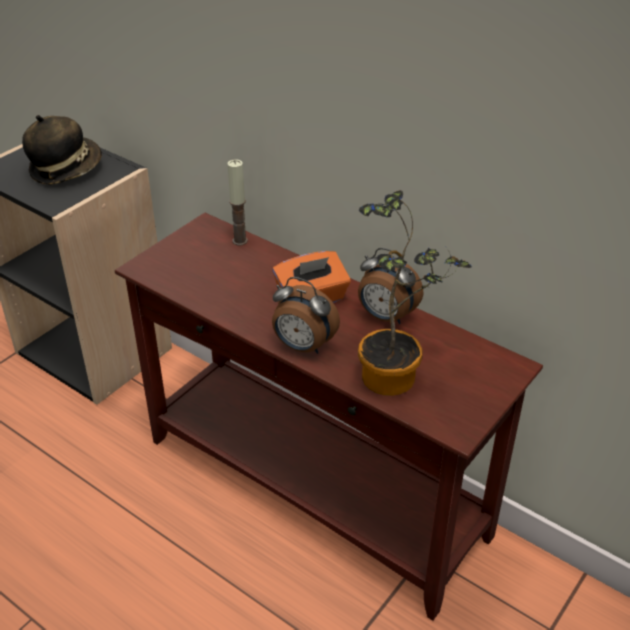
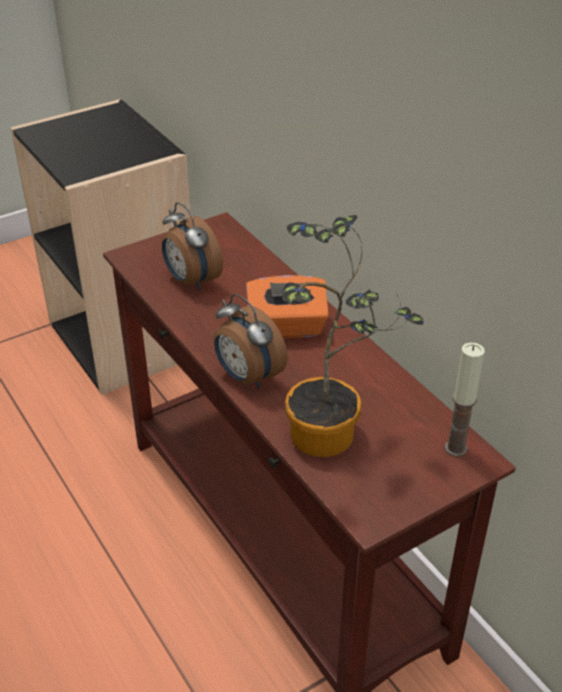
camera: 20 degrees right, 0 degrees up
(65, 169) = (106, 141): hat -> none
(240, 241) = (245, 249): candle -> candle (455, 448)
(385, 317) = (357, 366): alarm clock -> alarm clock (191, 281)

